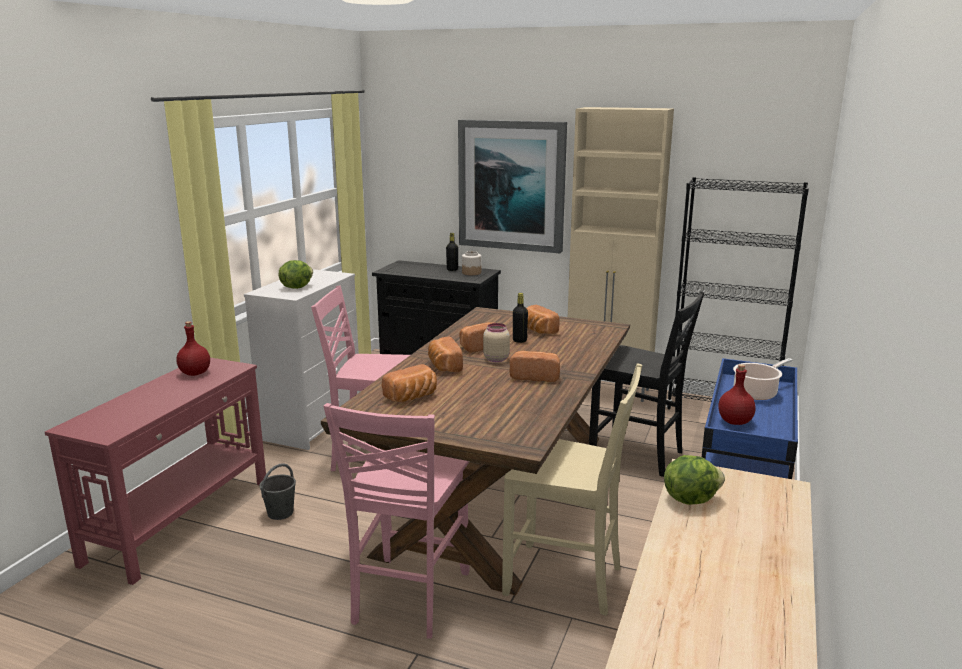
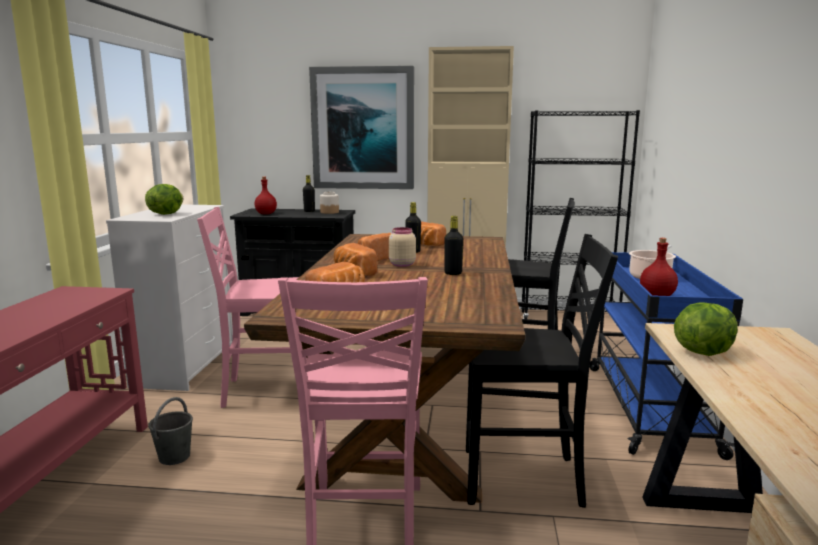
camera: 15 degrees left, 5 degrees down
(194, 373) = (56, 300): red bottle -> red bottle (265, 214)
(535, 376) = (453, 273): bread -> black bottle
(566, 580) = (524, 479): beige chair -> black chair

